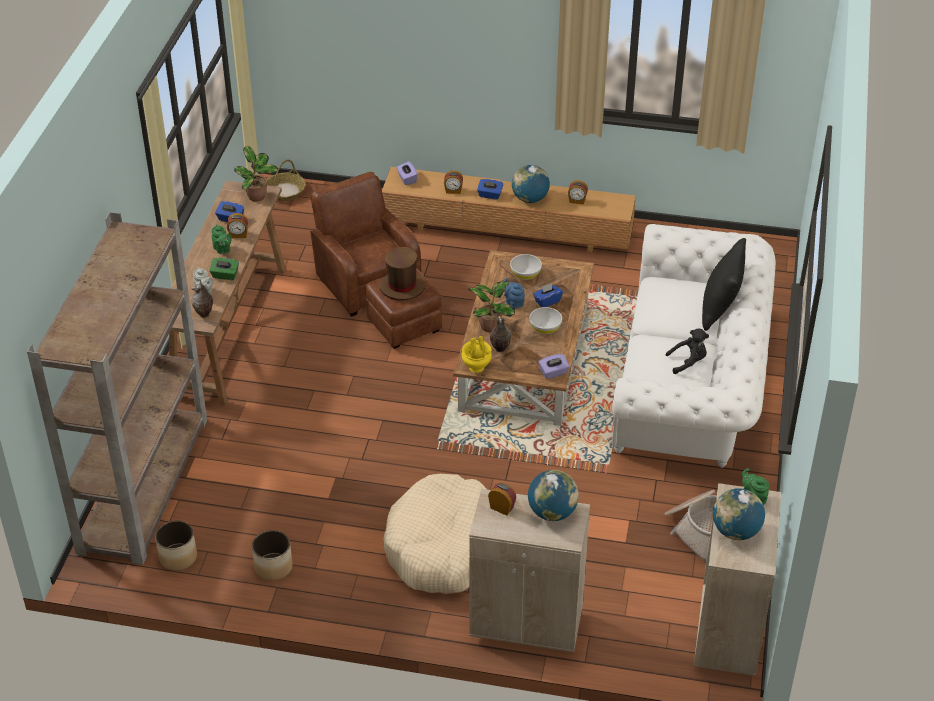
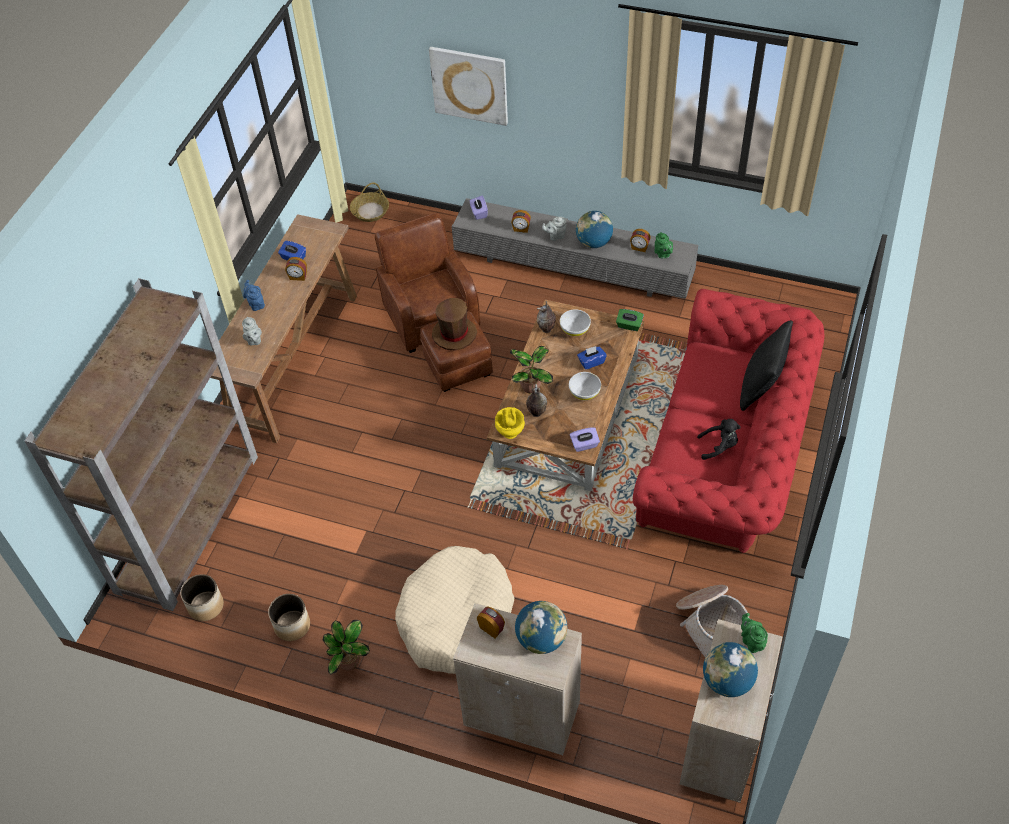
camera: 10 degrees right, 10 degrees up
(204, 314) = (250, 364): vase -> vase (546, 329)
(222, 250) = (280, 293): green teapot -> green teapot (662, 254)
(225, 275) = (277, 322): green tissue box -> green tissue box (629, 325)
(257, 197) = (323, 235): potted plant -> potted plant (349, 663)
(397, 45) = (469, 85): none -> picture
(490, 195) = (555, 236): blue tissue box -> grey teapot
(507, 229) = (573, 266): brown tv stand -> grey tv stand
(513, 302) = (558, 361): blue teapot -> blue teapot (256, 304)
(691, 385) = (726, 456): white sofa -> red sofa

